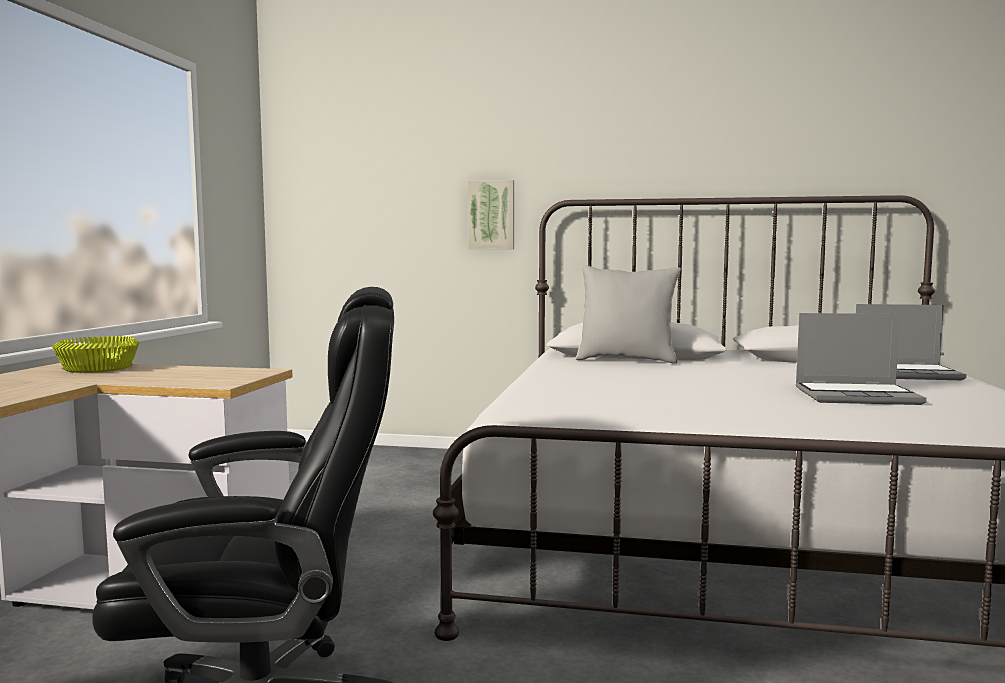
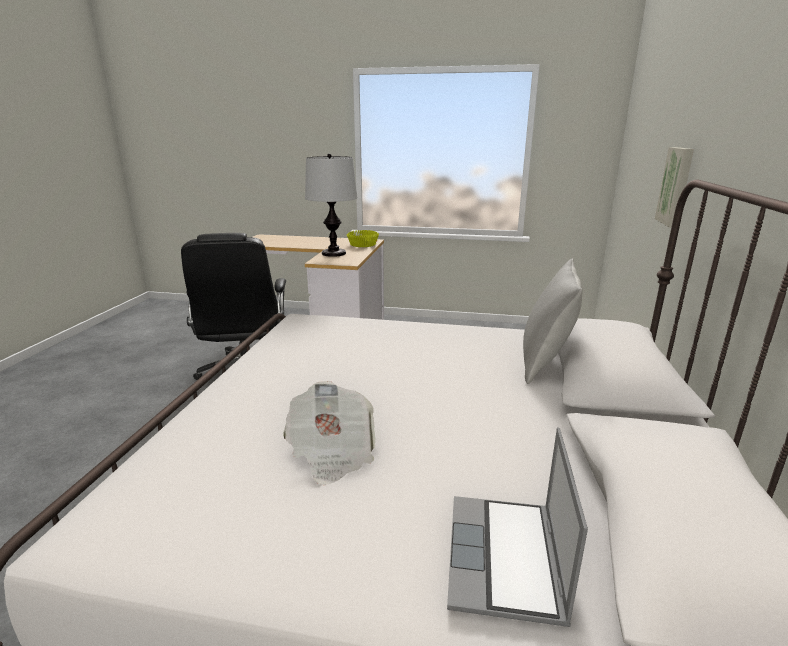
camera: 90 degrees right, 15 degrees up
(161, 378) = (334, 253): none -> table lamp
(857, 396) = (332, 452): laptop -> newspaper

